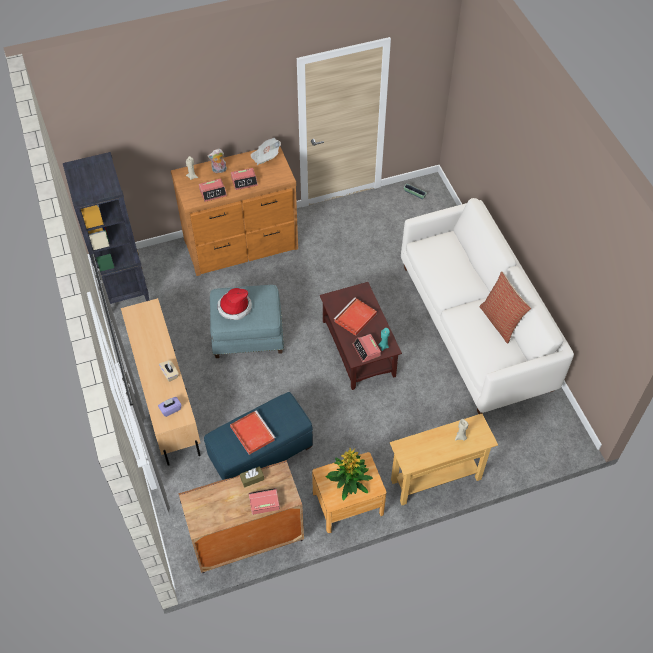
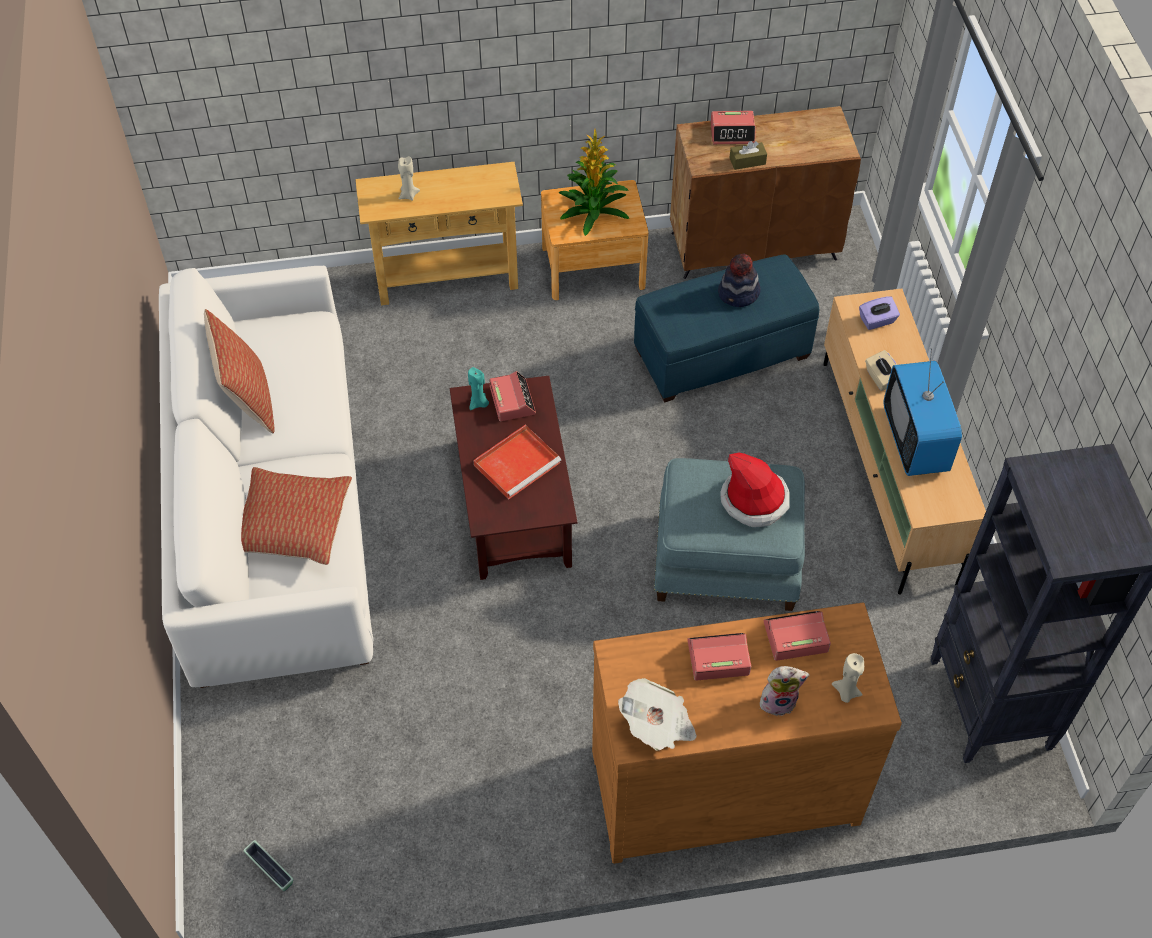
camera: 170 degrees left, 0 degrees up
(153, 341) = (915, 440): none -> television
(251, 433) = (738, 294): red tray -> hat
(450, 265) = (292, 524): none -> pillow

